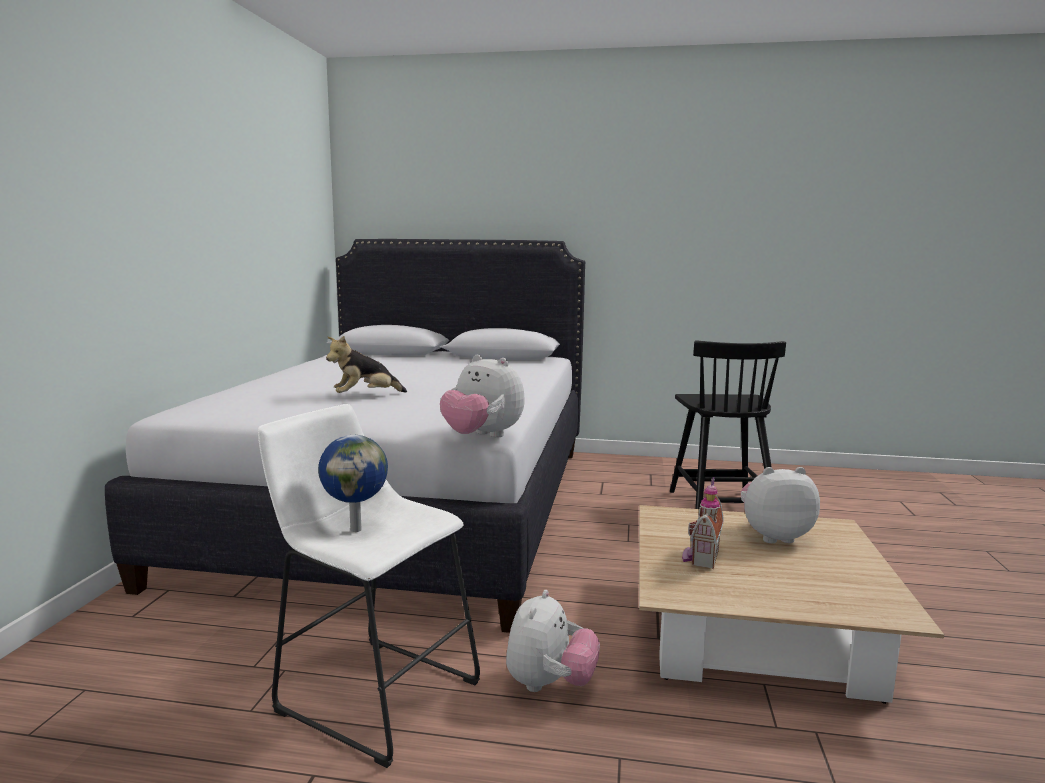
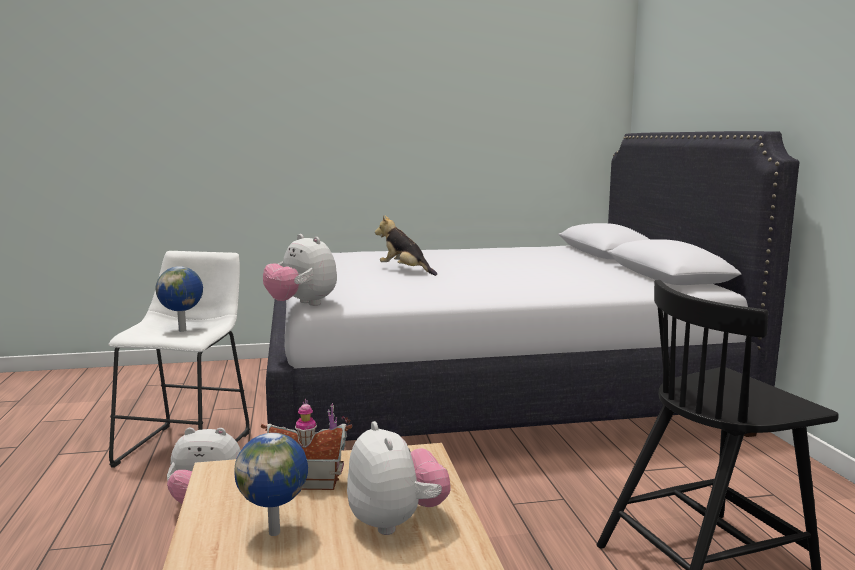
camera: 70 degrees right, 0 degrees up
(482, 437) = (302, 305): plush toy -> plush toy turned 60 degrees counterclockwise
(789, 577) = (276, 532): none -> globe

